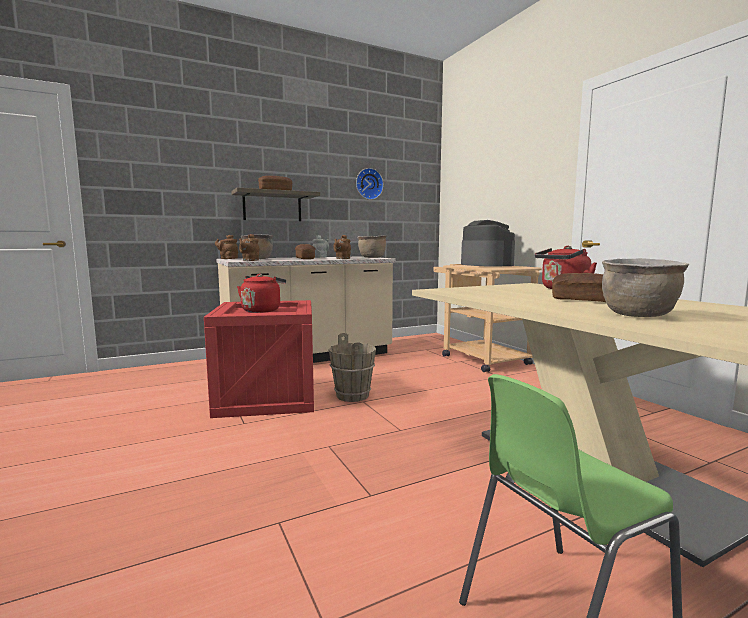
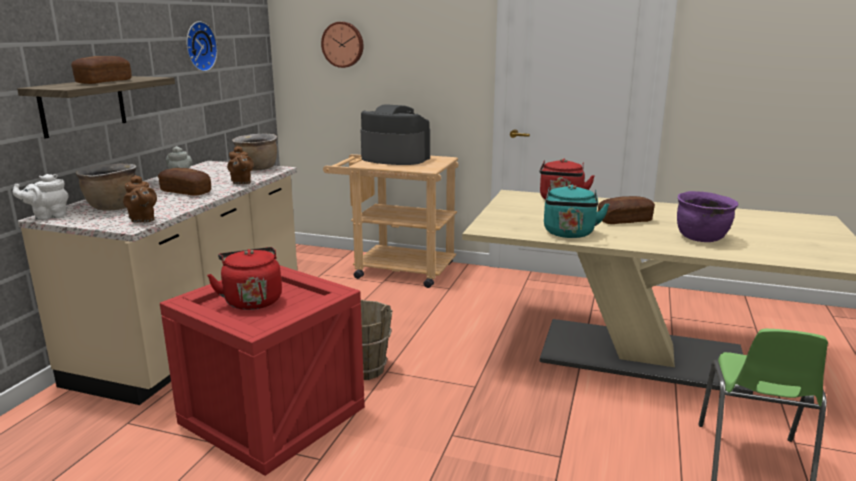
camera: 45 degrees left, 10 degrees up
(227, 258) = (48, 217): brown teapot -> white teapot
(475, 183) = (343, 44): none -> wall clock
(494, 298) = (569, 234): none -> turquoise kettle
(638, 315) = (701, 238): brown cooking pot -> purple cooking pot

